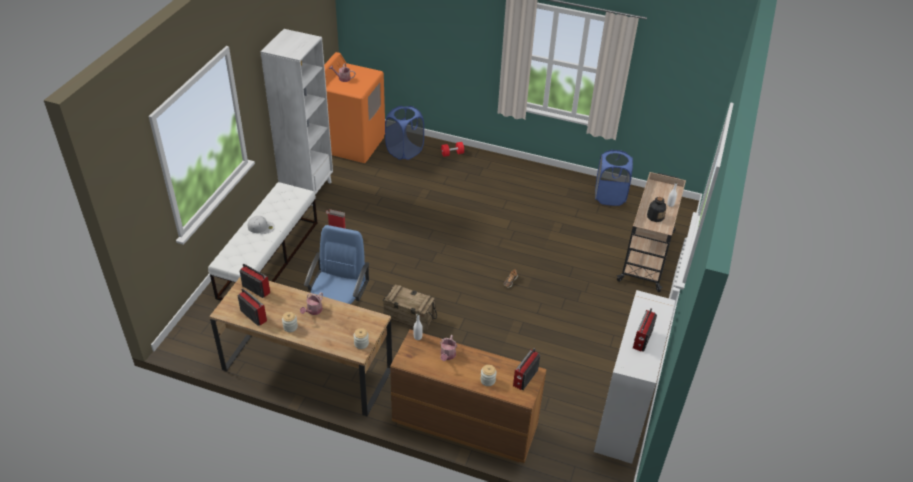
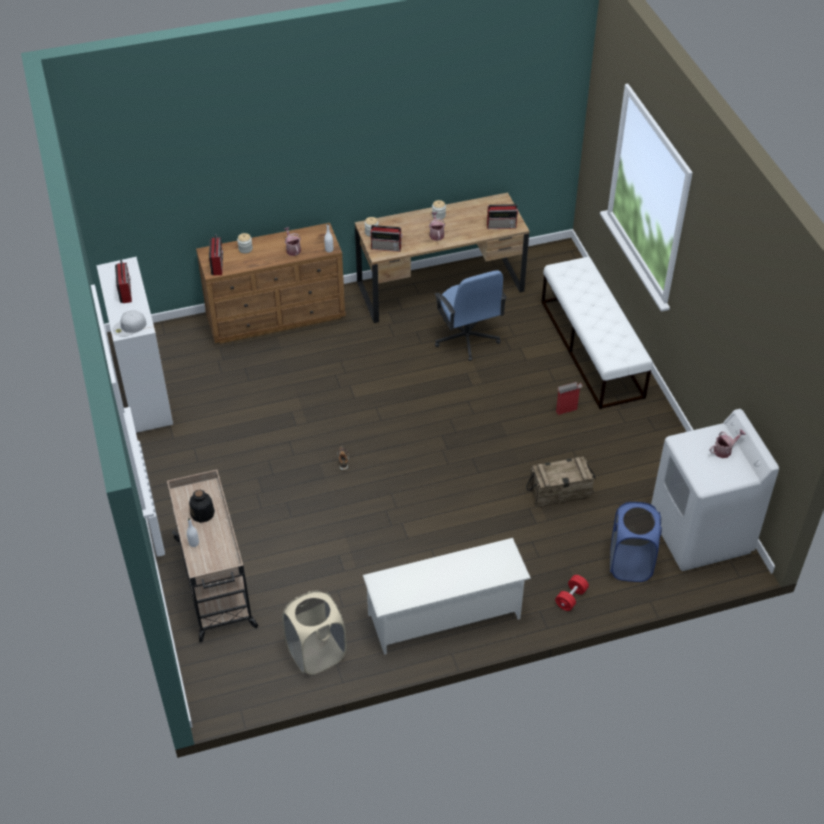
camera: 145 degrees right, 5 degrees up
(253, 315) = (477, 208): radio -> radio (387, 247)
(261, 227) = (596, 308): white cap -> white cap (129, 326)
(307, 189) = (661, 440): white bookcase -> none
(352, 144) = (700, 534): orange washing machine -> white washing machine
(409, 317) = (404, 370): crate -> crate (559, 492)
(526, 178) = (445, 616): none -> white shoe rack
(610, 196) = (316, 653): blue laundry basket -> beige laundry basket

